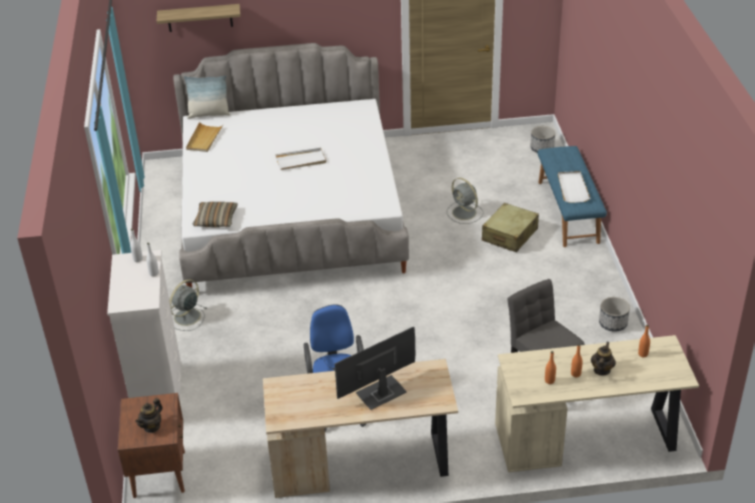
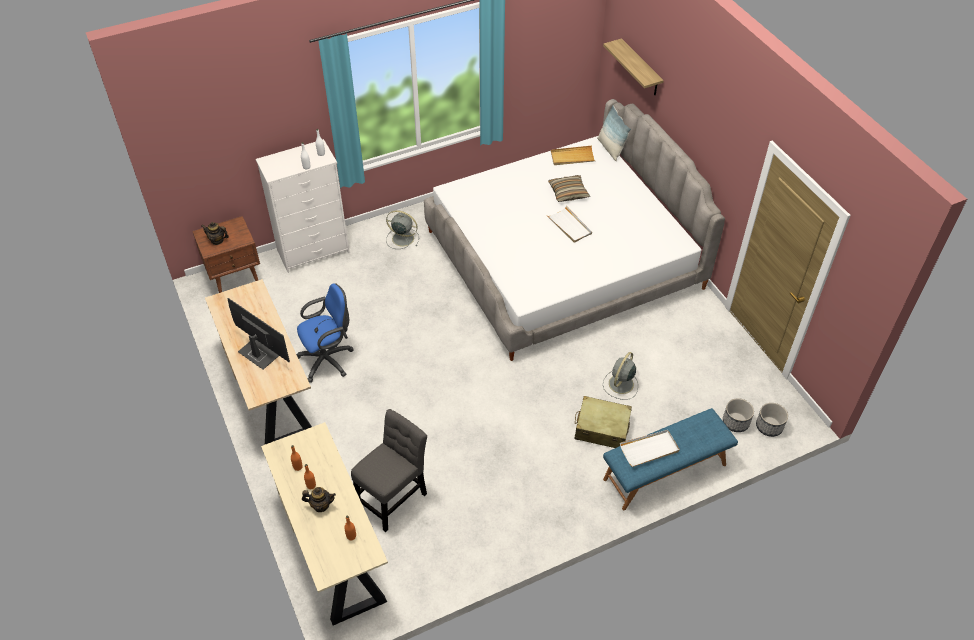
camera: 70 degrees right, 10 degrees up
(216, 219) = (462, 199): pillow -> pillow (568, 193)
(612, 323) = (498, 543): planter -> planter (736, 422)

